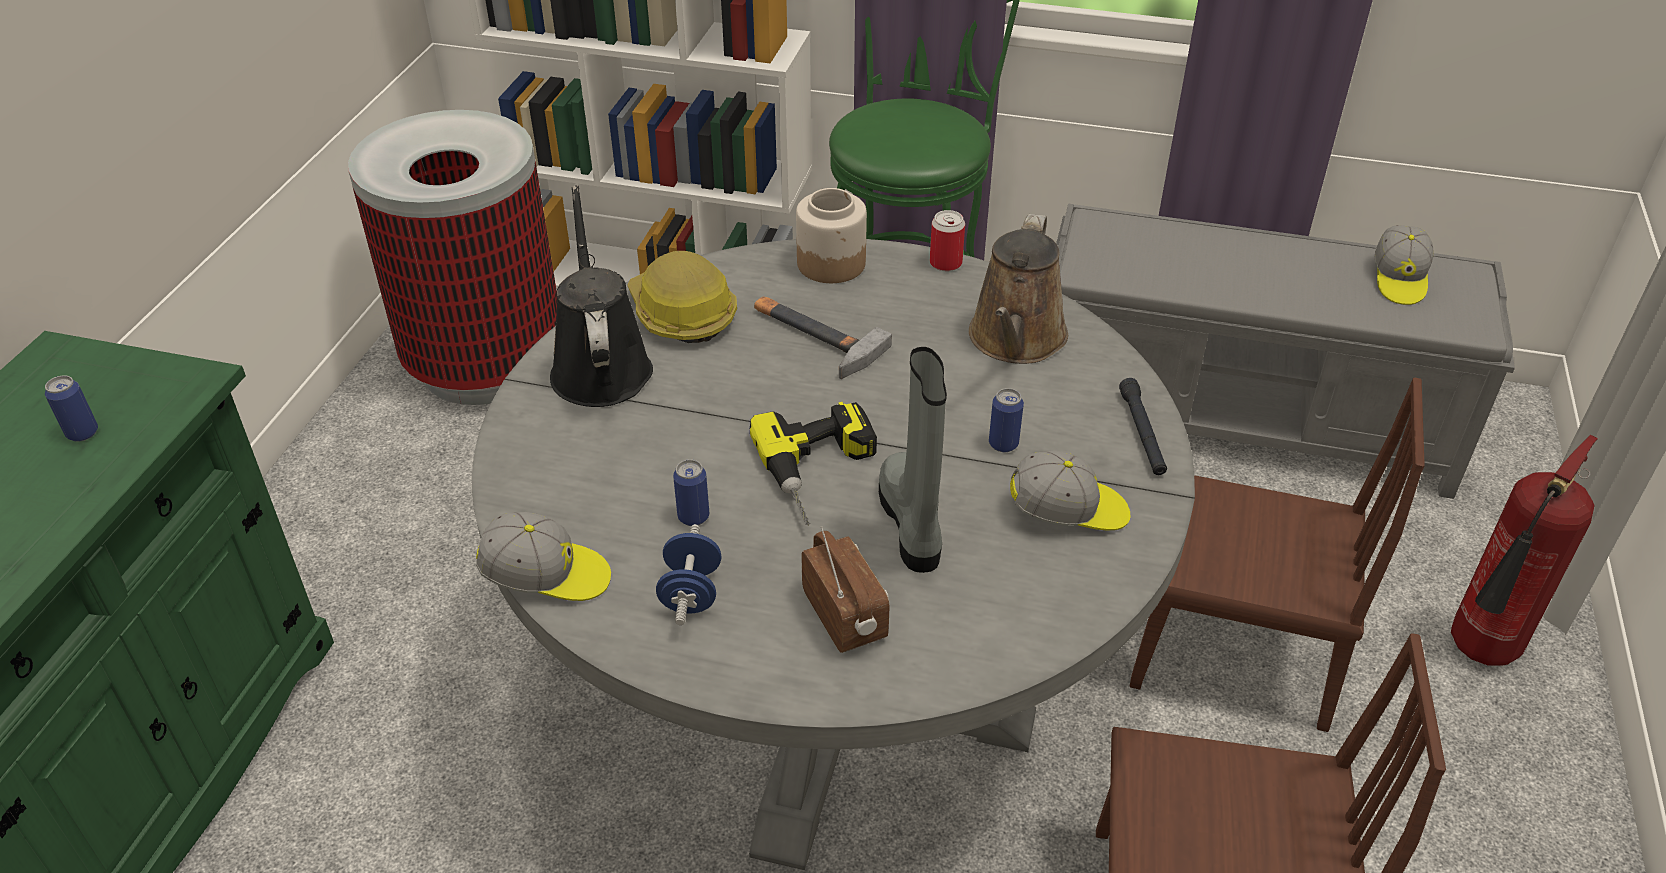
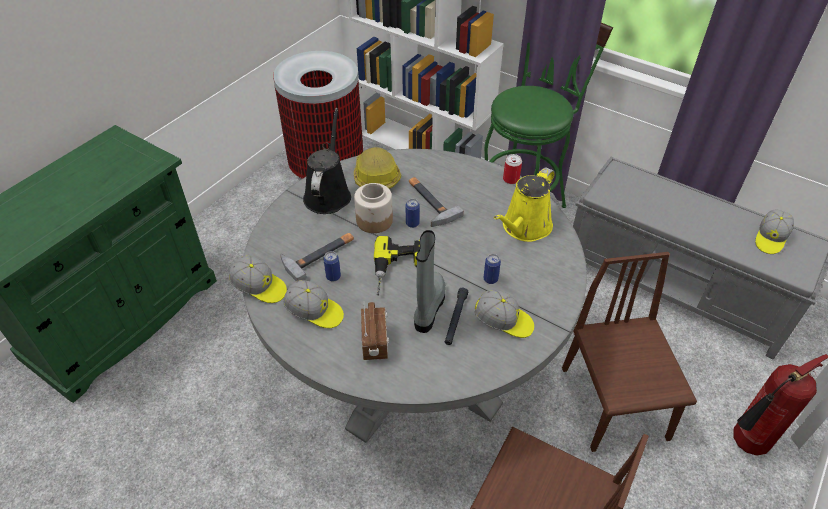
camera: 20 degrees right, 5 degrees up
(82, 433) = (108, 174): can -> can (412, 223)
(642, 483) = (319, 254): none -> hammer
(691, 593) = (315, 312): blue dumbbell -> cap
(832, 263) = (456, 167): jar -> jar (375, 220)
(1016, 340) = (524, 228): brown watering can -> yellow watering can
(1142, 434) = (561, 292): black flashlight -> black flashlight (455, 319)
(1232, 649) = (614, 403): brown chair -> brown chair turned 135 degrees counterclockwise

